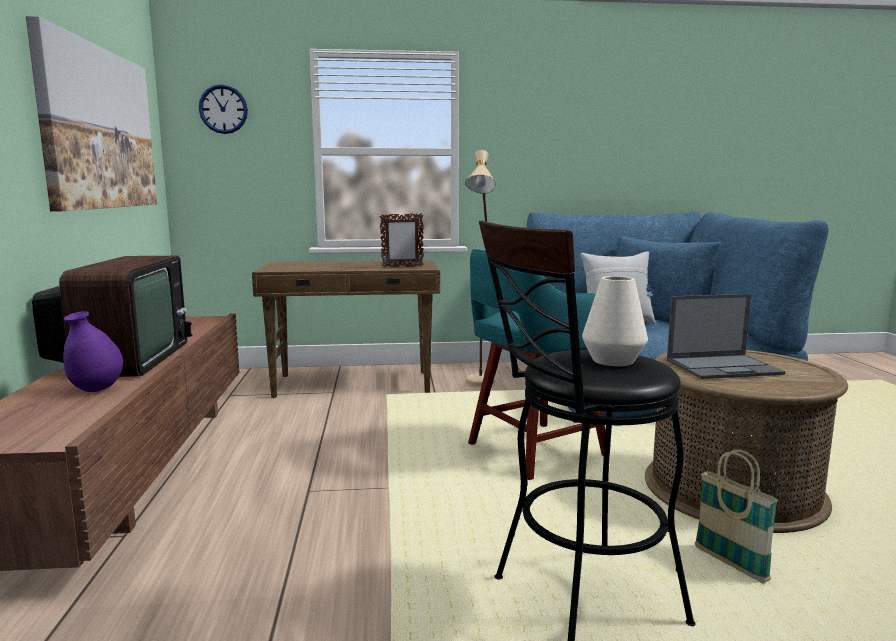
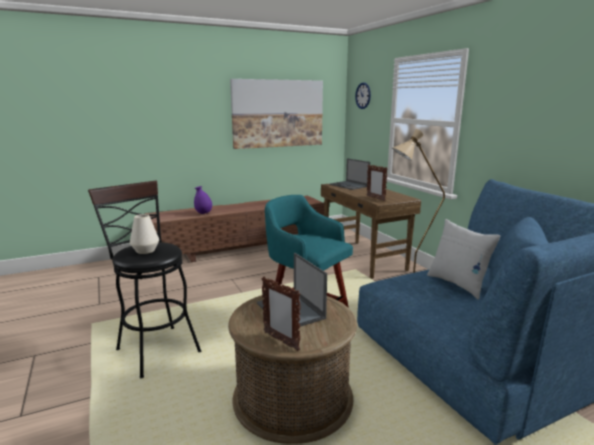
camera: 70 degrees right, 5 degrees up
(125, 360) = (239, 208): television -> none
(298, 266) = (349, 185): none -> laptop
(730, 565) = (194, 391): basket -> none
(811, 378) = (281, 341): none -> picture frame

